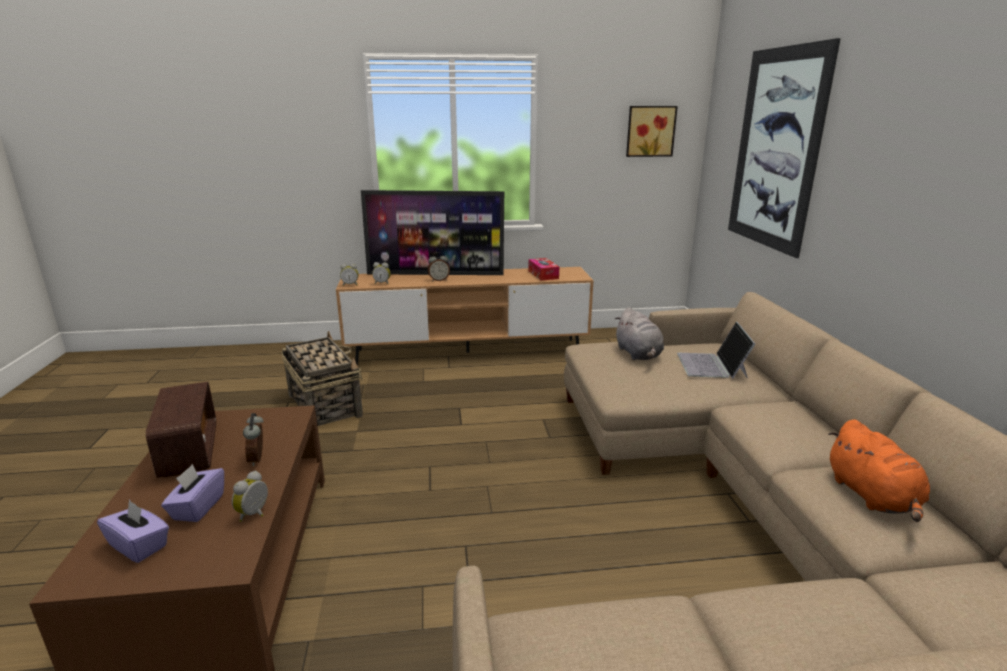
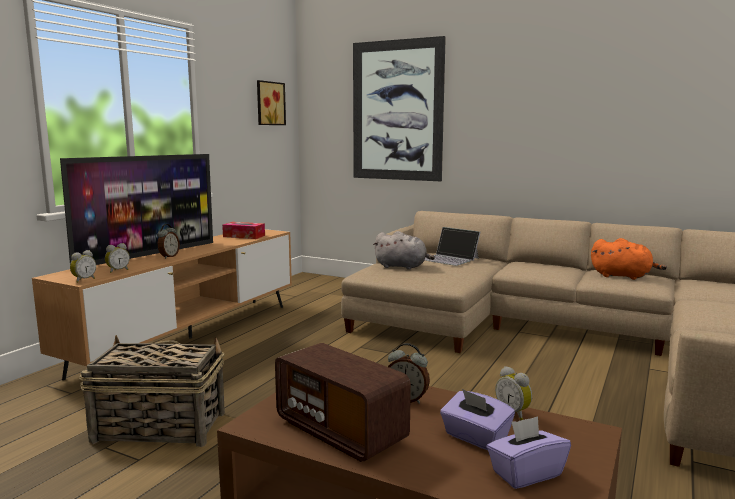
camera: 55 degrees left, 10 degrees down
(189, 451) = (340, 431): radio -> radio turned 150 degrees counterclockwise

